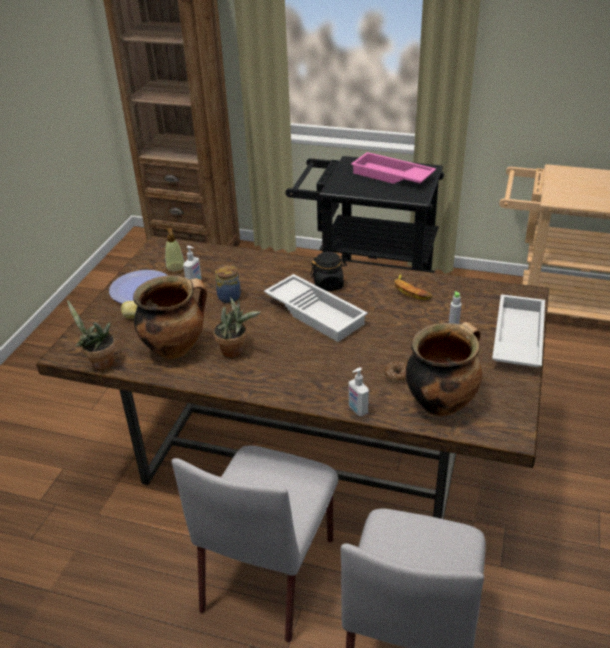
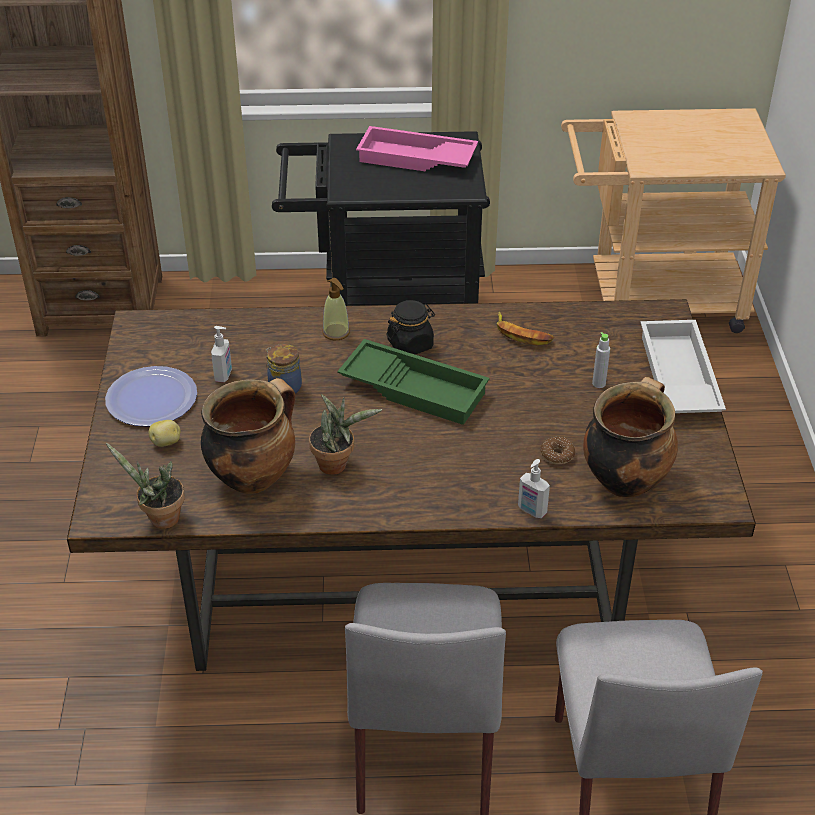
camera: 20 degrees left, 5 degrees up
(175, 268) = (183, 357): soap dispenser -> soap dispenser (336, 332)
(316, 312) = (415, 388): white tray -> green tray

